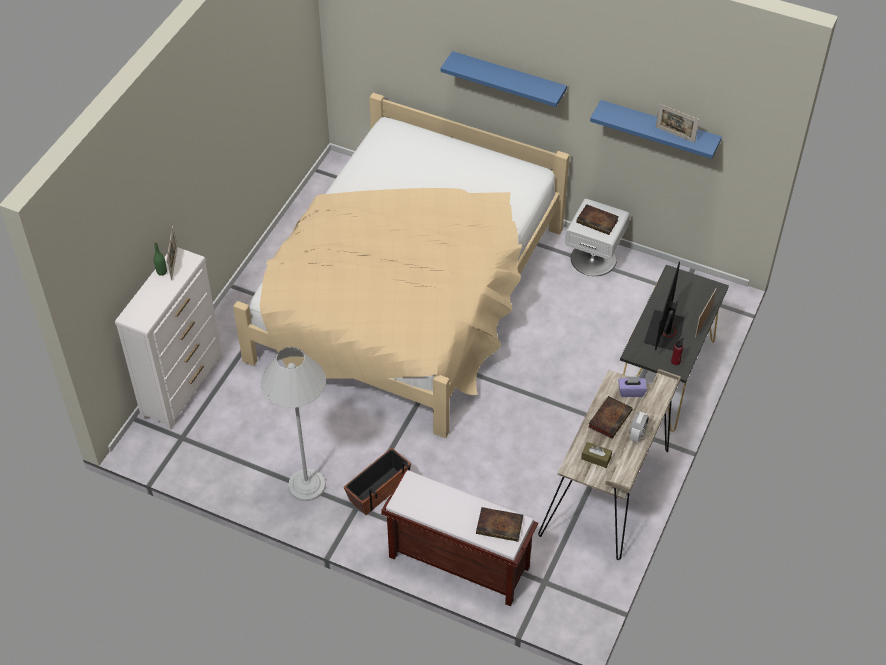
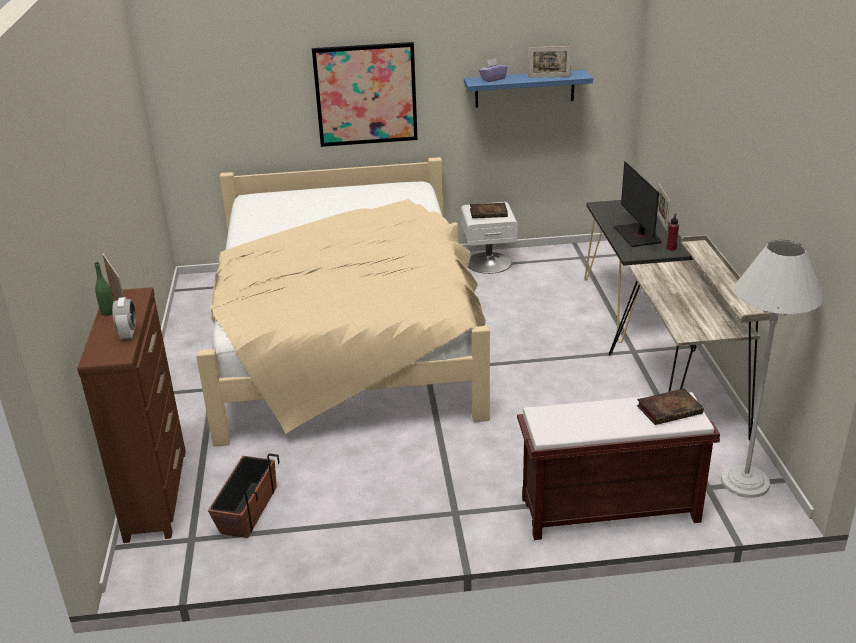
camera: 30 degrees left, 20 degrees down
(183, 386) = (156, 493): white dresser -> brown dresser
(306, 485) = (381, 518): white floor lamp -> white floor lamp (745, 482)
(379, 490) = (464, 488): planter -> planter (247, 509)
(508, 79) = (366, 94): blue shelf -> picture
(596, 458) = (698, 320): brown tissue box -> none
(610, 418) = (673, 292): book -> none
(631, 391) = (667, 270): purple tissue box -> purple tissue box (493, 79)
(637, 434) = (721, 281): alarm clock -> alarm clock (128, 334)

